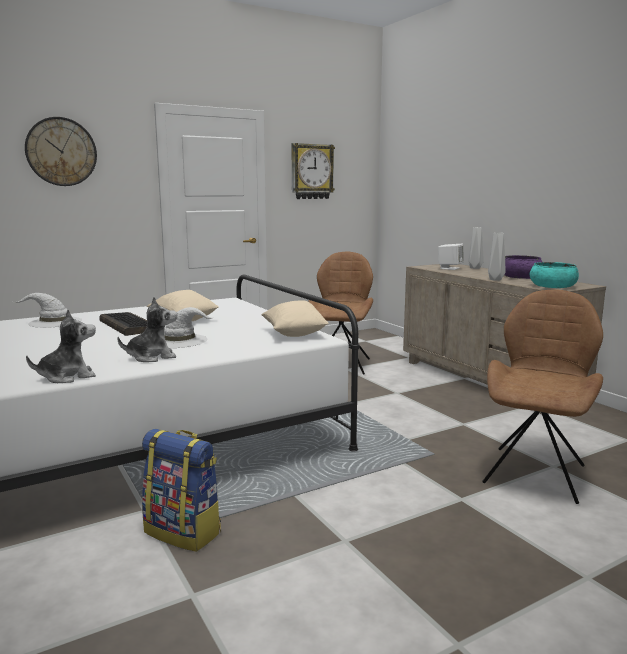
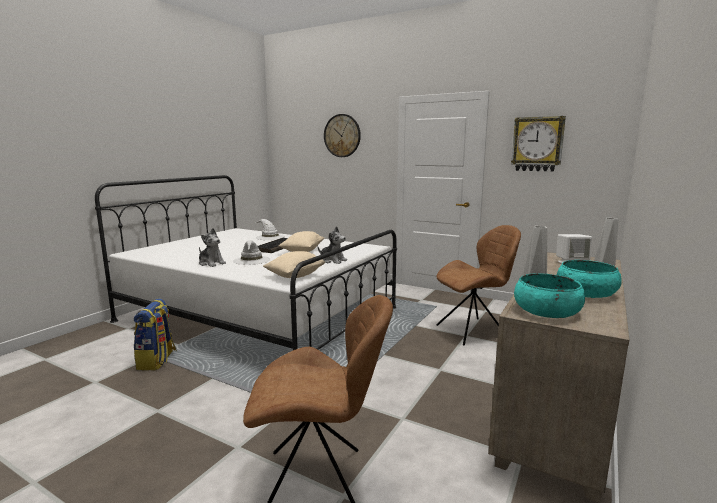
camera: 60 degrees right, 0 degrees up
(67, 377) = (167, 260): plush toy -> plush toy (332, 260)
(520, 277) = (586, 292): purple bowl -> turquoise bowl

